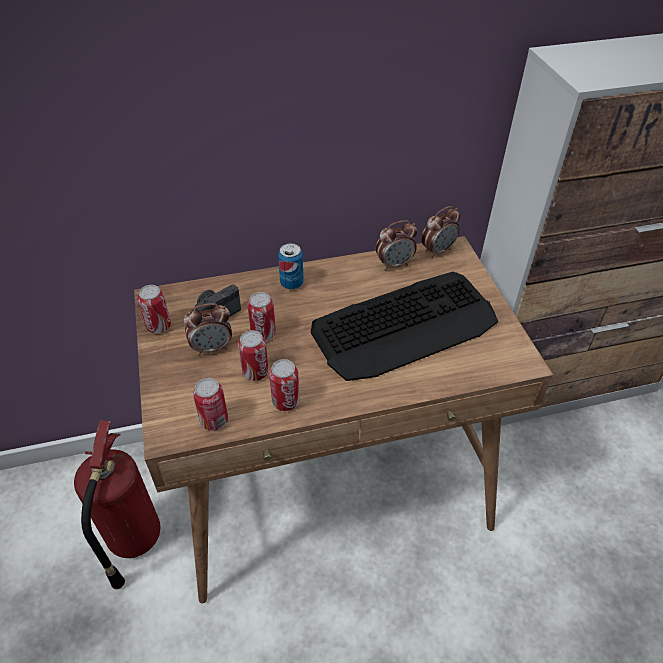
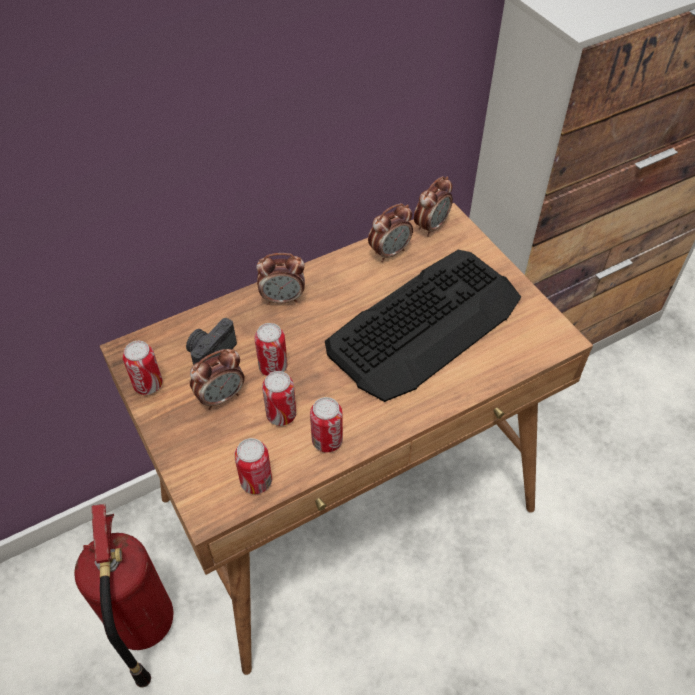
camera: 15 degrees left, 5 degrees up
(291, 283) = (283, 299): can -> alarm clock

